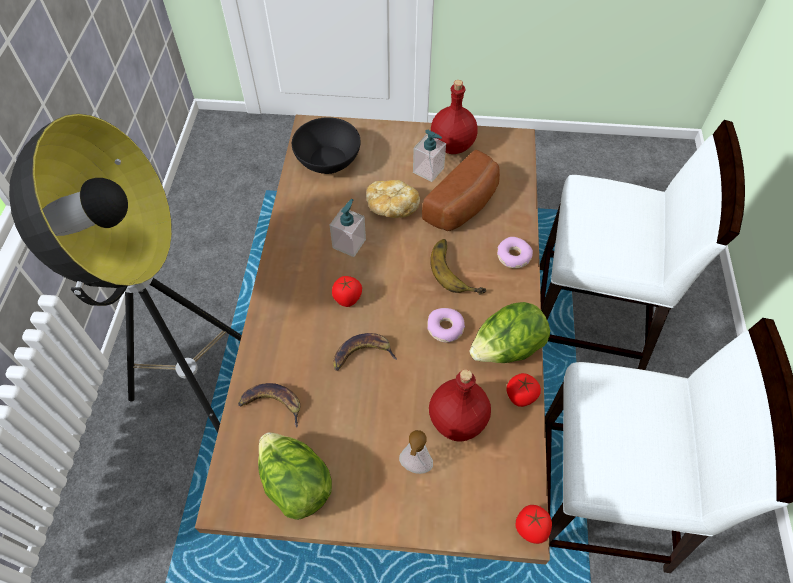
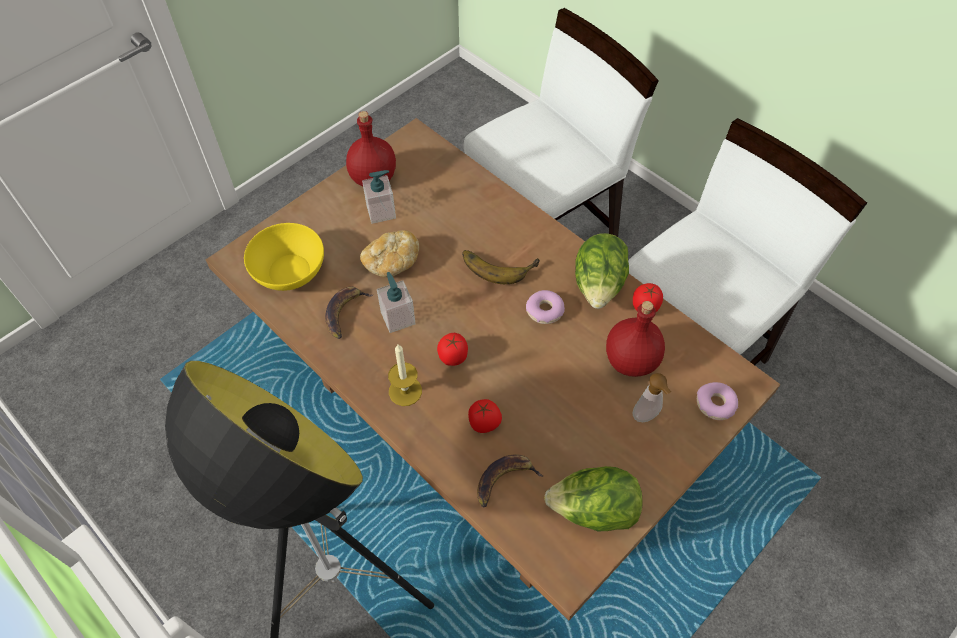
camera: 50 degrees left, 0 degrees up
(293, 291) = (405, 391): none -> candle
(327, 160) = (289, 272): black bowl -> yellow bowl
(362, 354) = (516, 382): banana -> banana (345, 313)
(464, 206) = (443, 215): bread -> none
(513, 257) = (522, 221): donut -> donut (715, 404)
(530, 529) = (750, 378): tomato -> tomato (484, 424)

